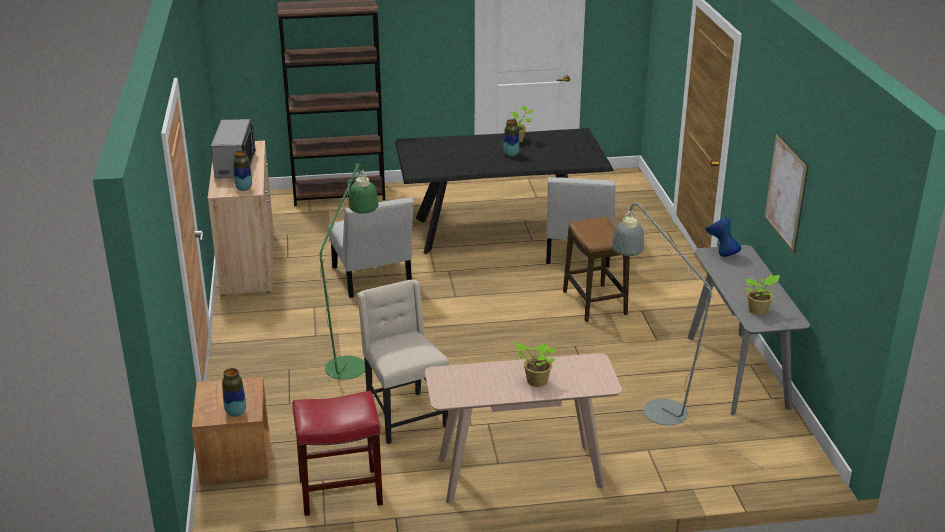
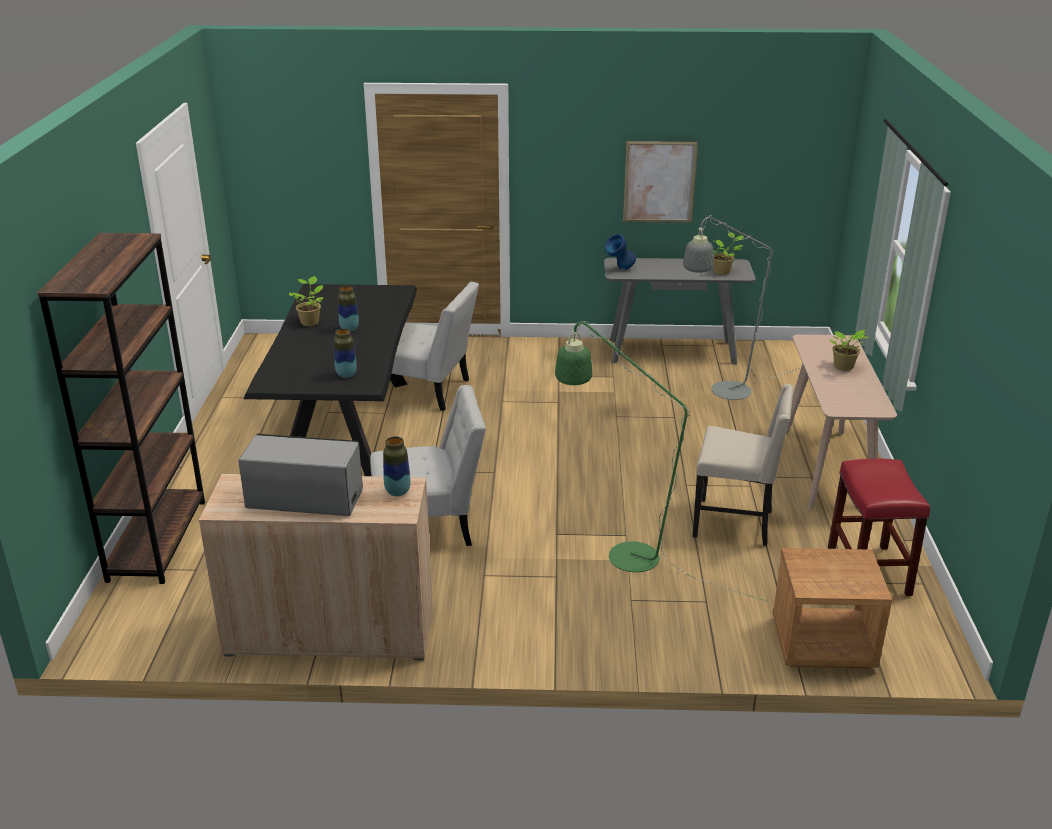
camera: 80 degrees left, 0 degrees up
(236, 413) = (859, 567): vase -> vase (346, 375)
(404, 416) = (735, 523): beige chair -> beige chair turned 150 degrees counterclockwise
(594, 303) = (537, 396): stool -> none

